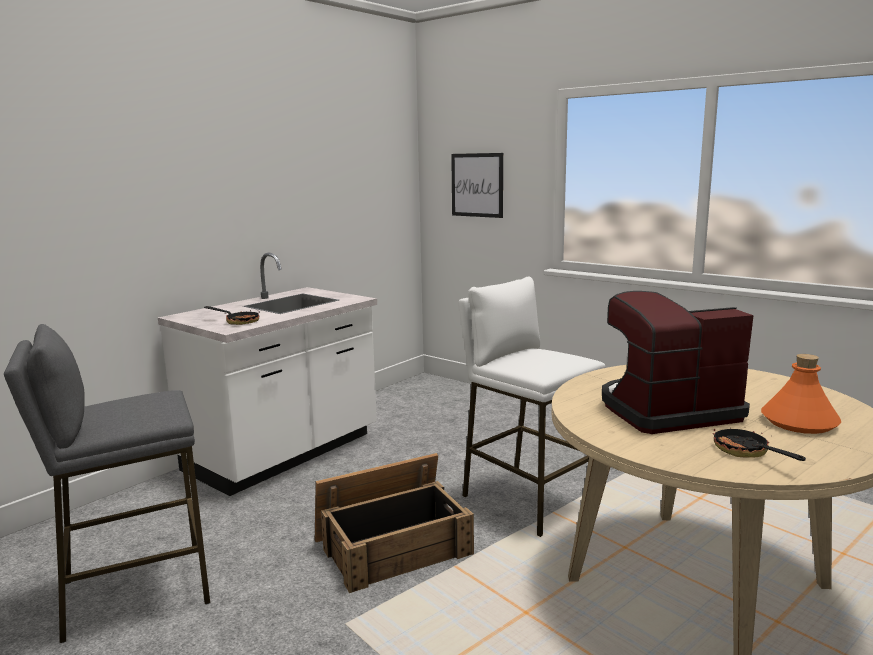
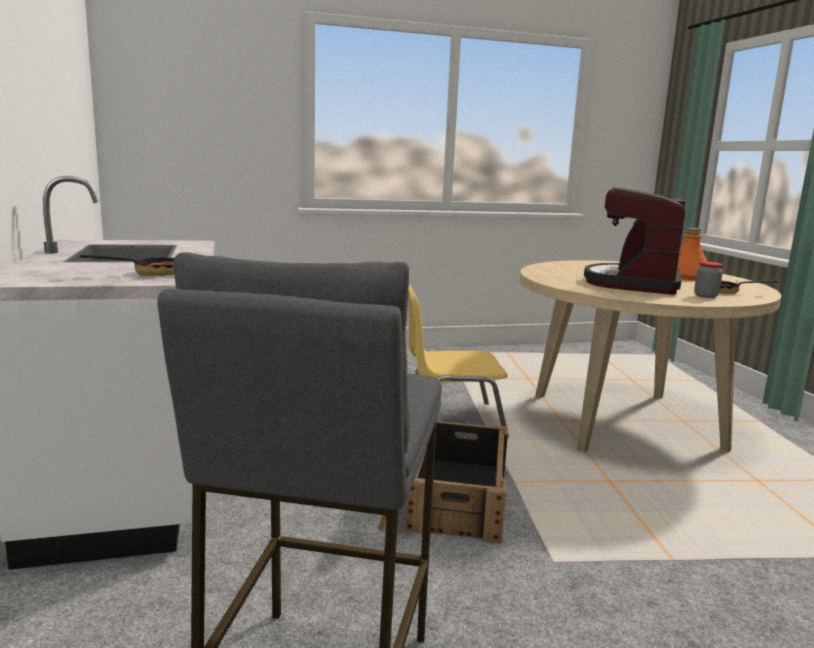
camera: 55 degrees left, 0 degrees up
(477, 185) = (196, 111): picture -> none
(527, 500) = (450, 420): white stool -> yellow chair
(682, 447) = (705, 296): none -> jar

